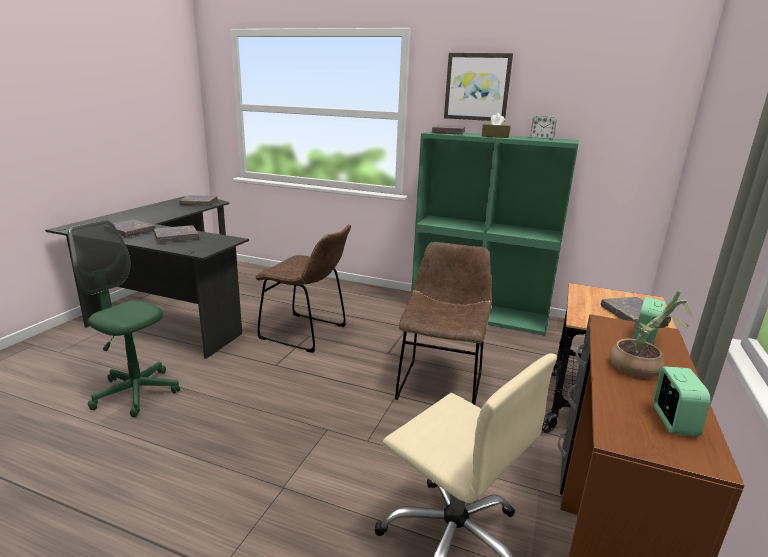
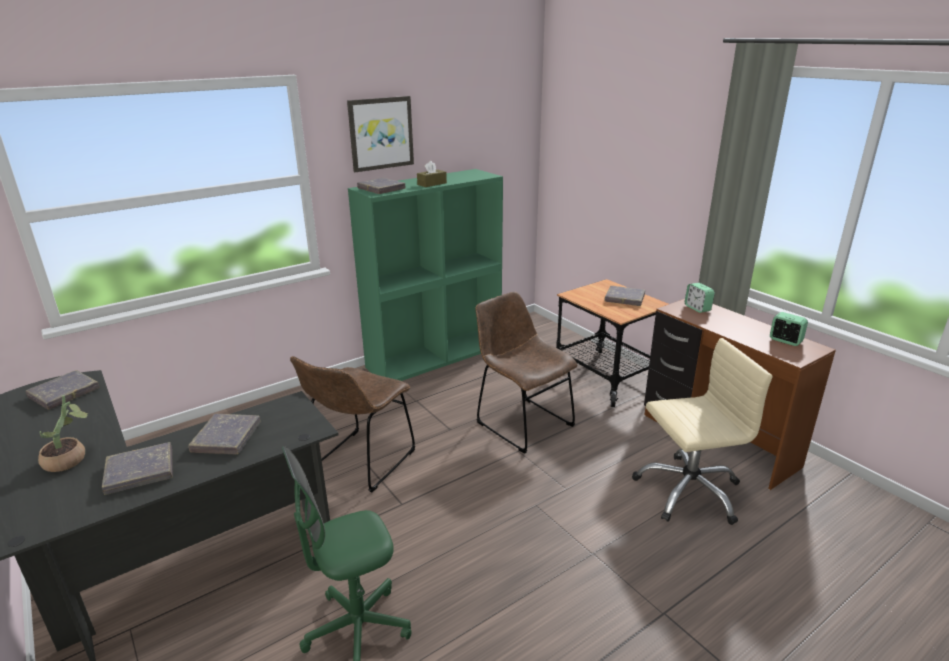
camera: 55 degrees left, 5 degrees up
(307, 333) = (360, 463): brown chair -> brown chair turned 150 degrees clockwise
(542, 138) = (455, 174): alarm clock -> none
(641, 369) = (732, 325): potted plant -> potted plant (70, 459)

